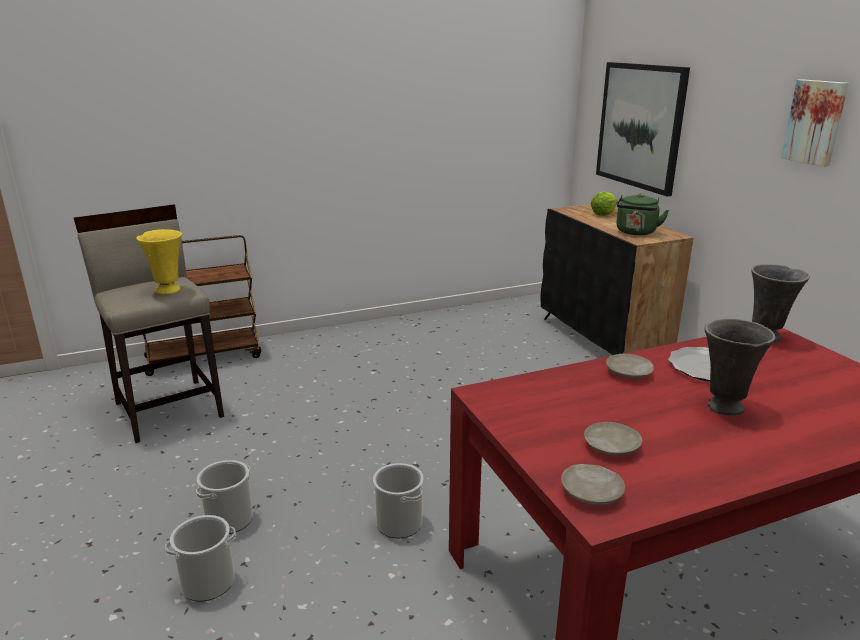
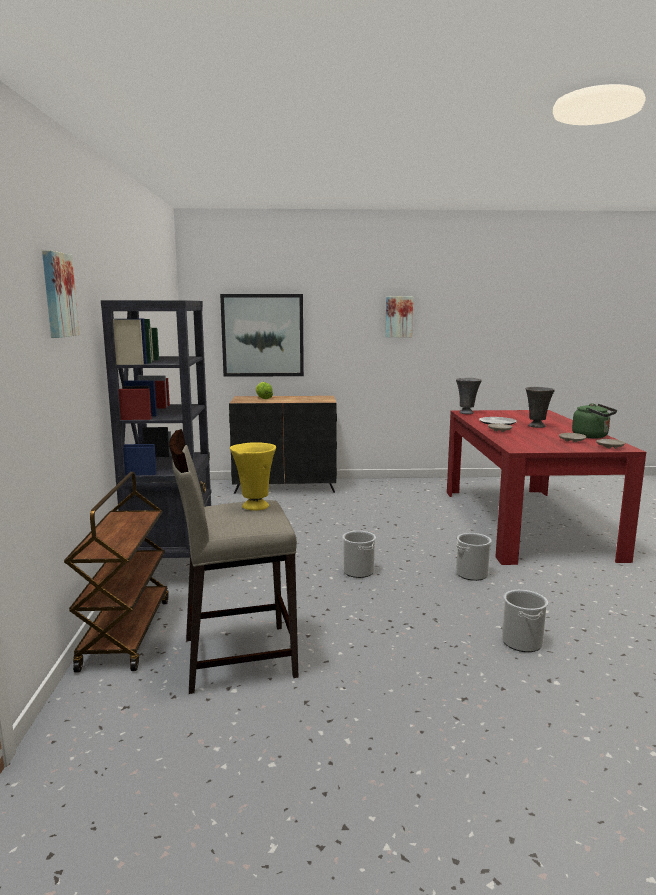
camera: 70 degrees left, 10 degrees down
(163, 76) = (57, 295): none -> picture
(229, 520) = (449, 631): bucket -> bucket (358, 571)
(327, 342) = (173, 567): none -> black bookcase
(636, 232) = (312, 399): green kettle -> green kettle (592, 436)

